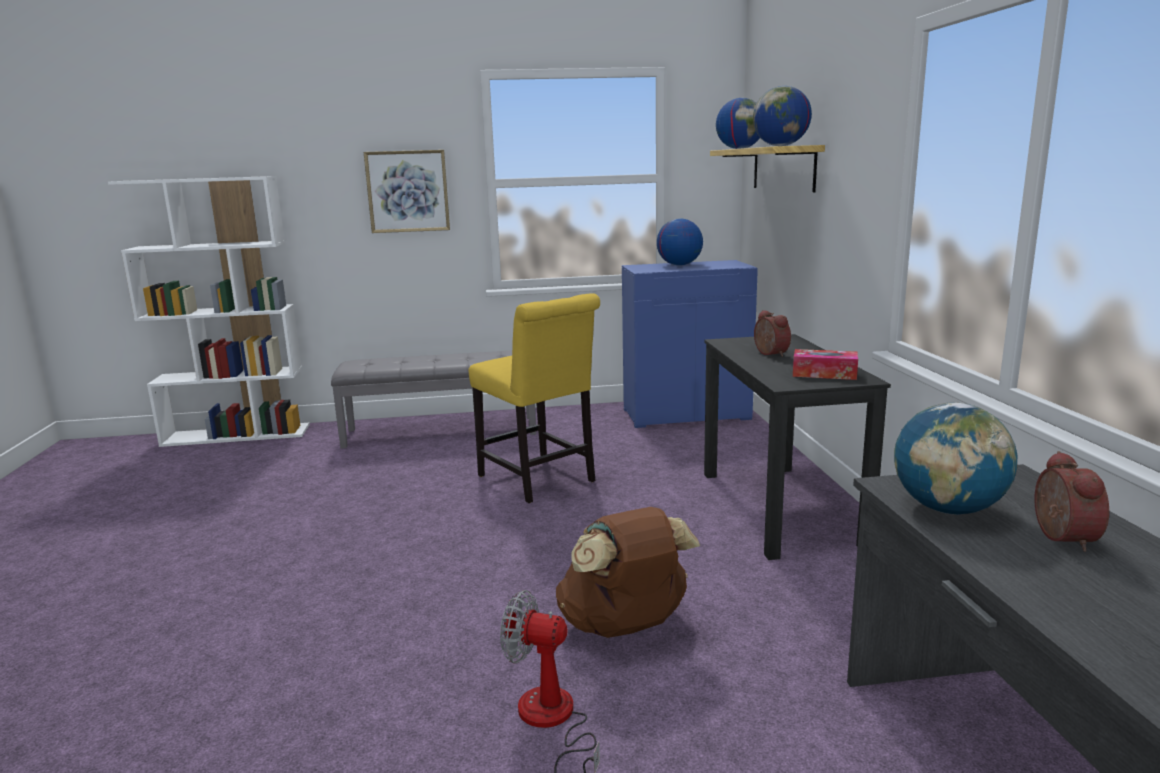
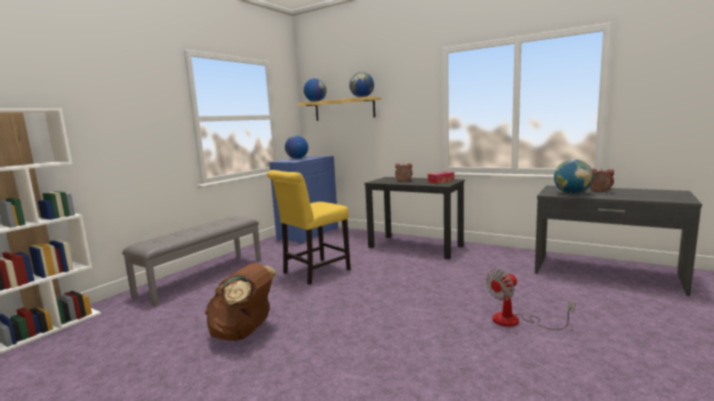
camera: 50 degrees left, 5 degrees down
(407, 191) = (147, 123): picture -> none
(539, 480) = (313, 272): yellow chair -> yellow chair turned 135 degrees clockwise
(625, 627) = (464, 292): brown backpack -> brown backpack (244, 333)

